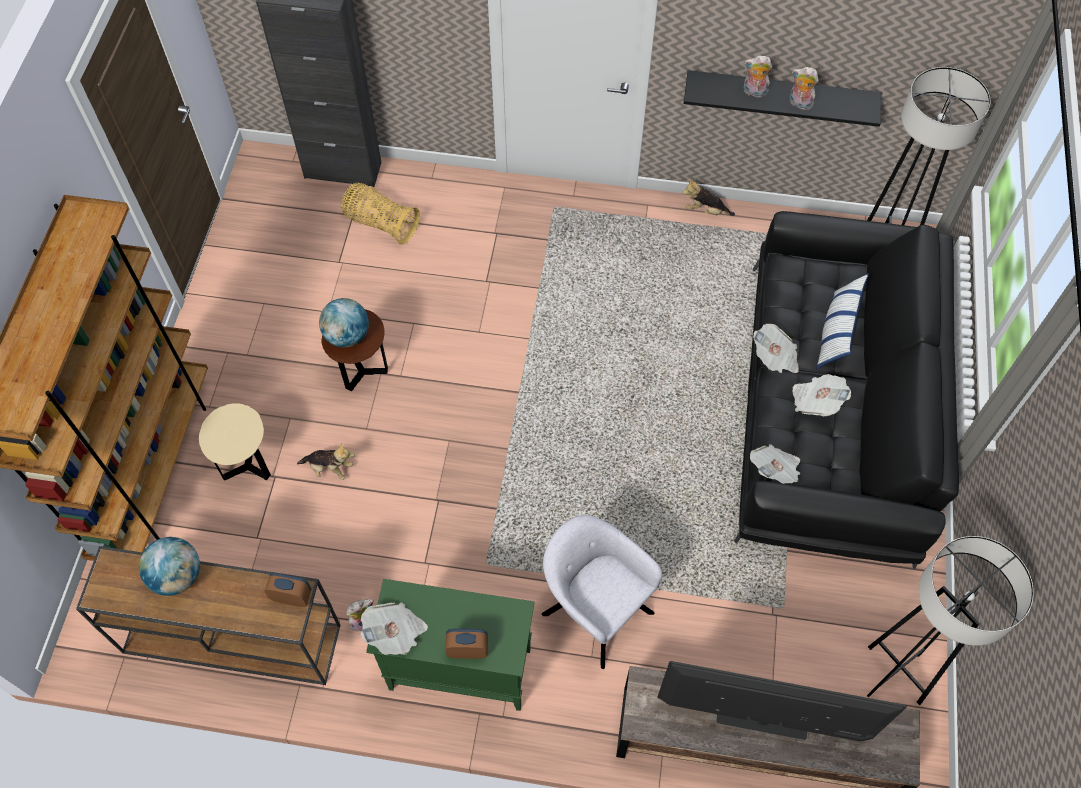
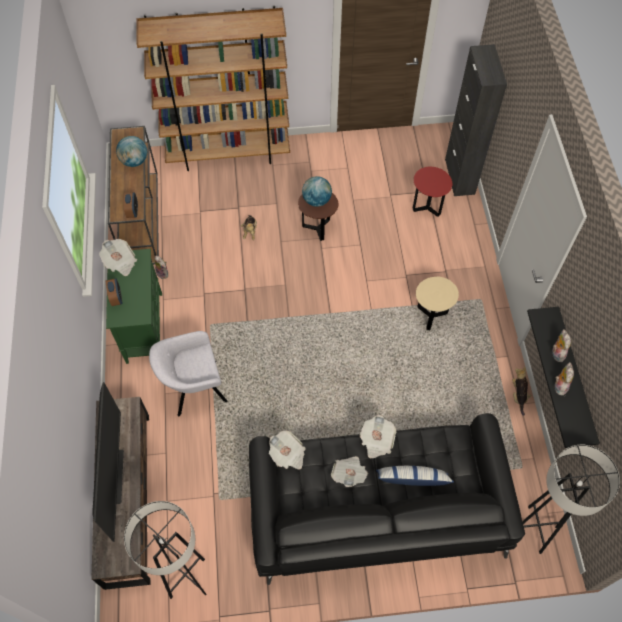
camera: 75 degrees right, 0 degrees up
(248, 466) = (241, 194): beige side table -> beige side table (431, 316)
(381, 223) = (427, 207): basket -> red side table
(594, 610) = (194, 388): grey armchair -> grey armchair turned 135 degrees counterclockwise

